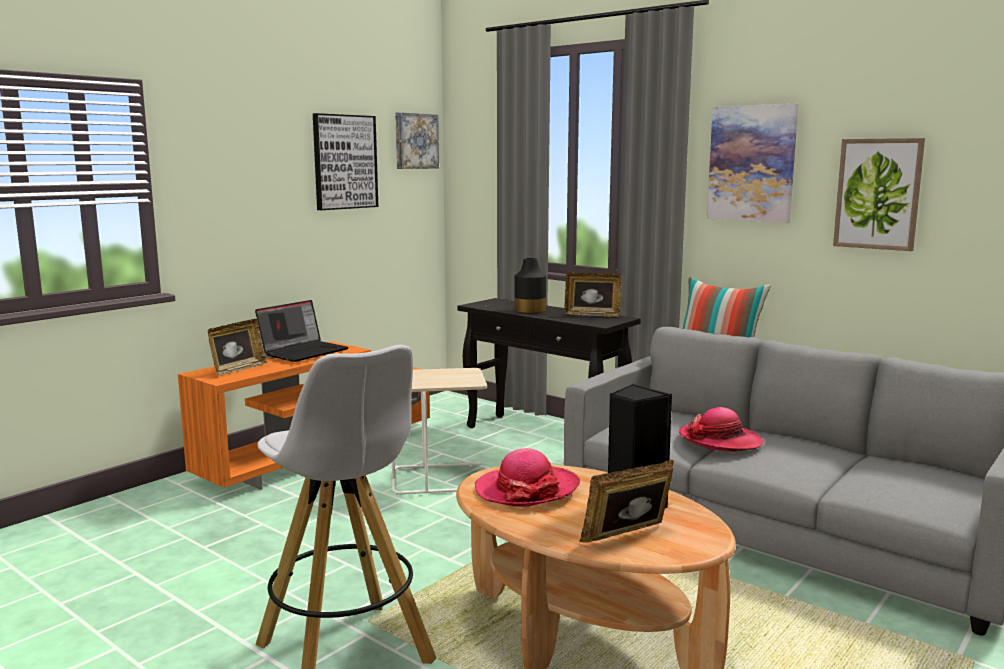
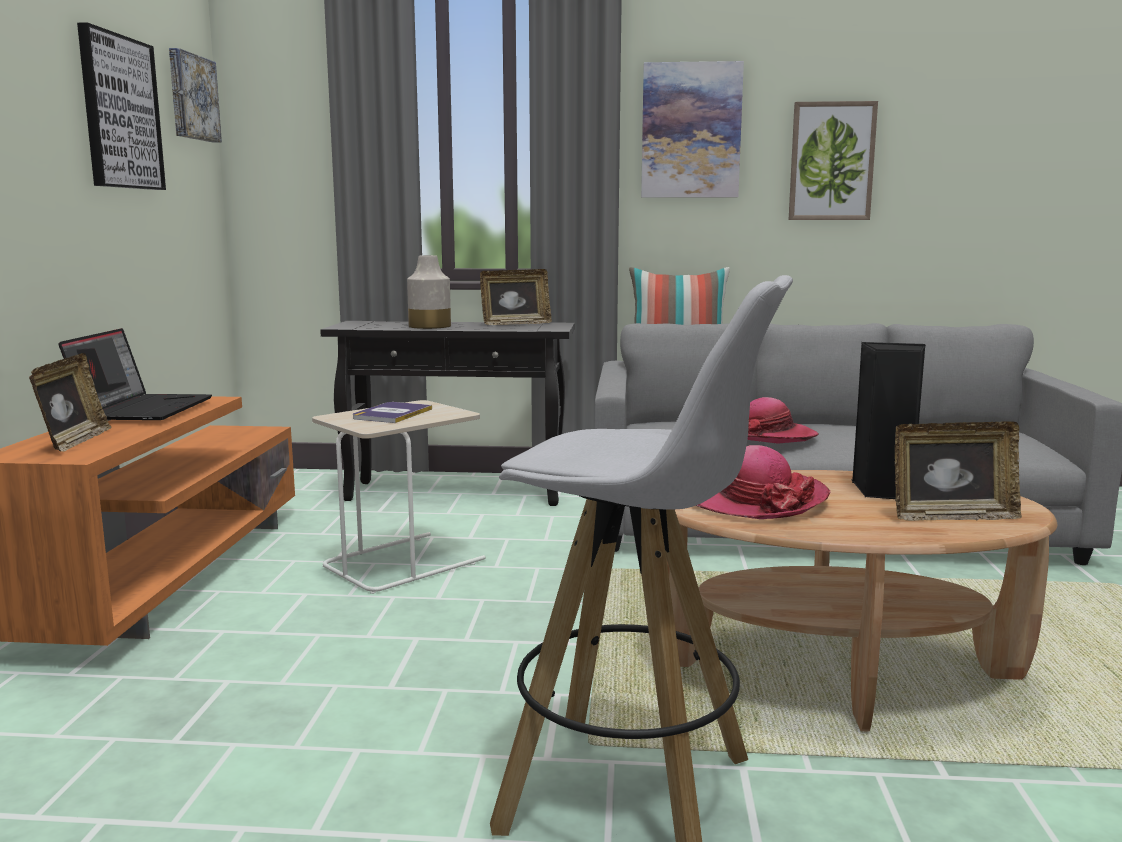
camera: 35 degrees left, 0 degrees up
(435, 376) = (392, 414): none -> book
(530, 310) = (430, 326): black vase -> beige vase
(628, 537) = (952, 516): picture frame -> picture frame turned 120 degrees counterclockwise

